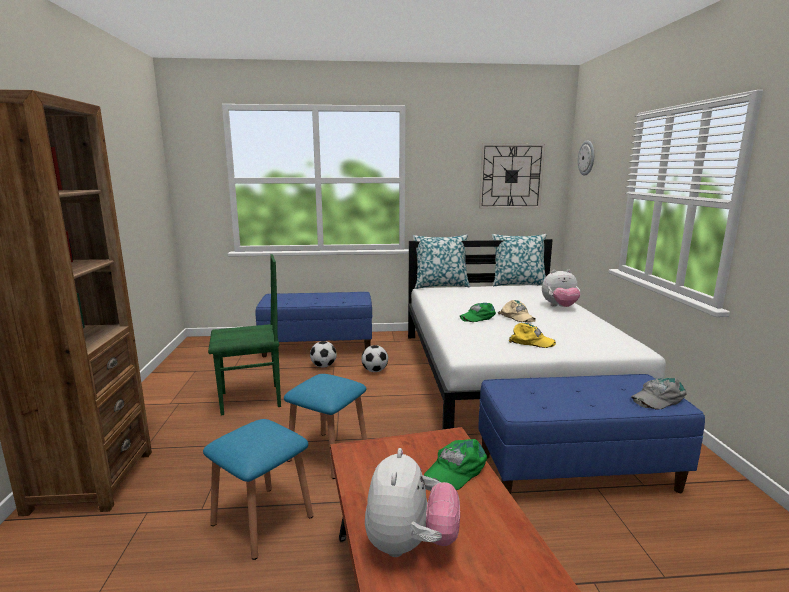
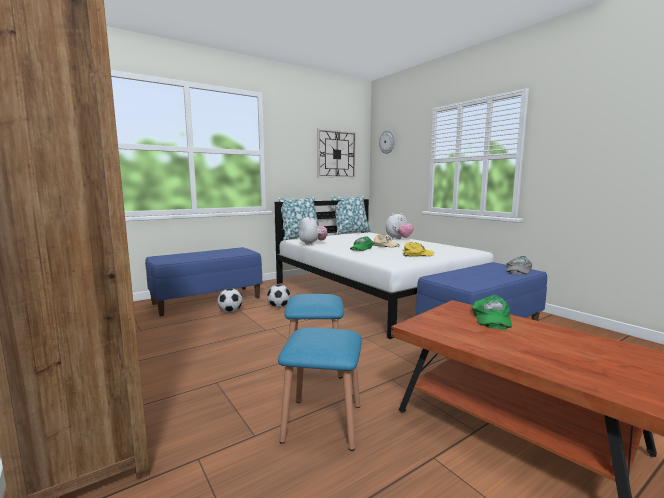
camera: 30 degrees left, 5 degrees down
(251, 400) = (192, 347): green chair -> none
(410, 544) = (544, 356): plush toy -> plush toy (312, 244)

